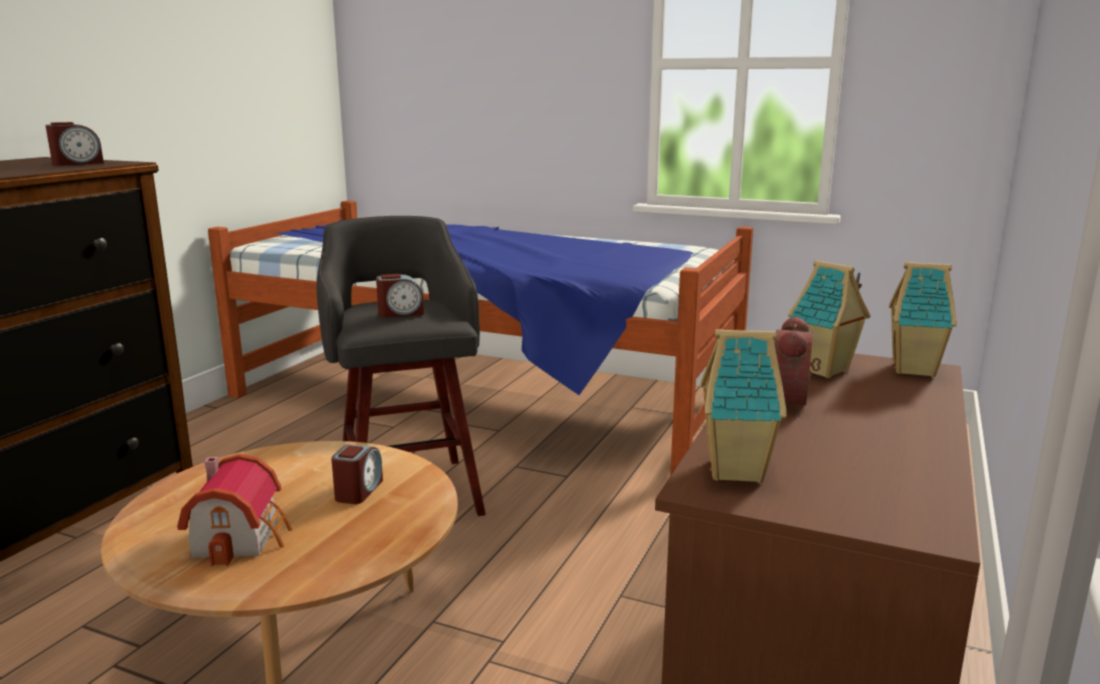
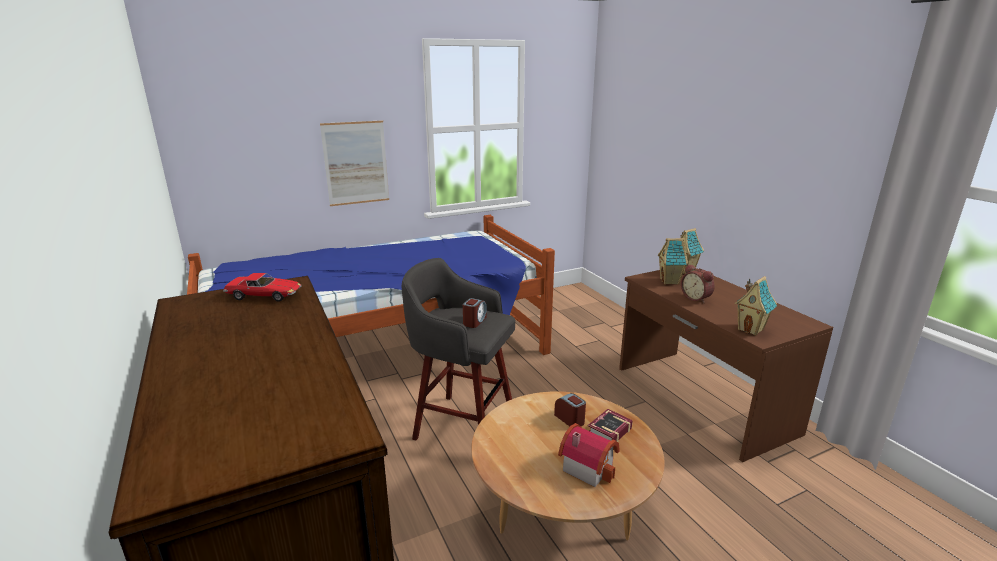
camera: 50 degrees left, 5 degrees up
(77, 163) = (265, 295): alarm clock -> toy car
(358, 526) = (607, 431): none -> book
(541, 108) = (356, 163): none -> picture

